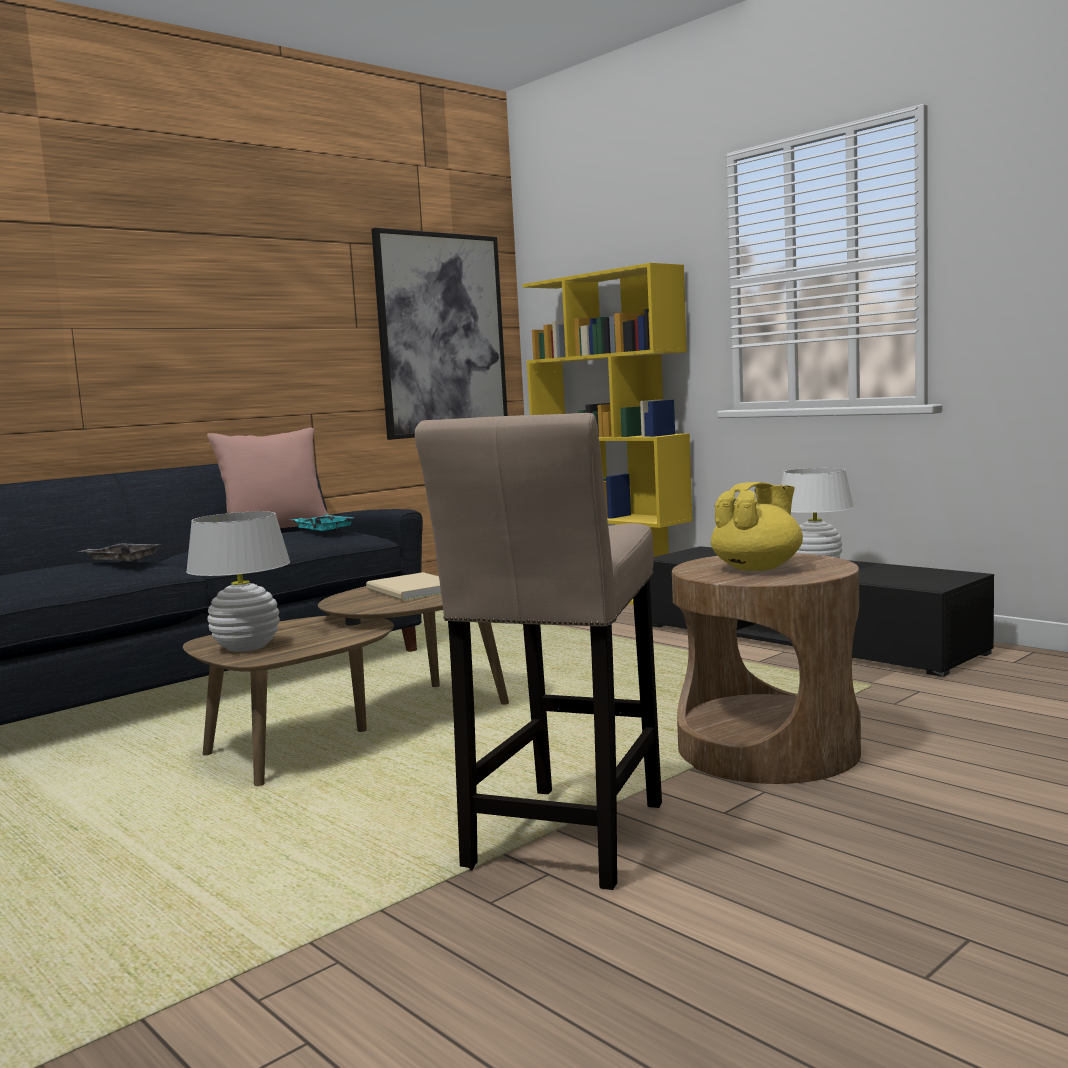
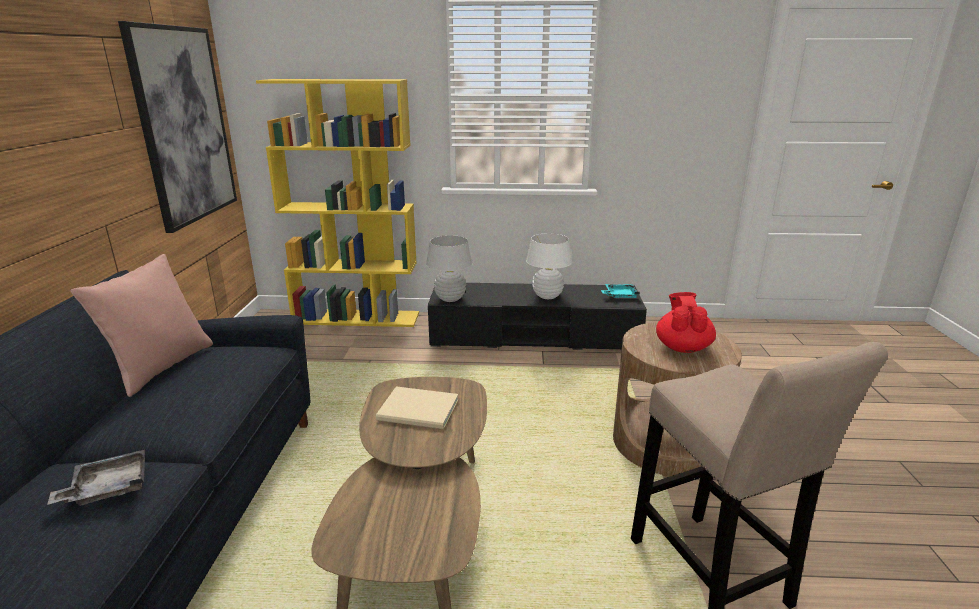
camera: 45 degrees left, 15 degrees up
(246, 647) = (399, 542): white table lamp -> white table lamp (450, 299)
(323, 530) = (232, 358): turquoise tray -> turquoise tray (619, 295)
(758, 568) = (682, 347): yellow teapot -> red teapot

